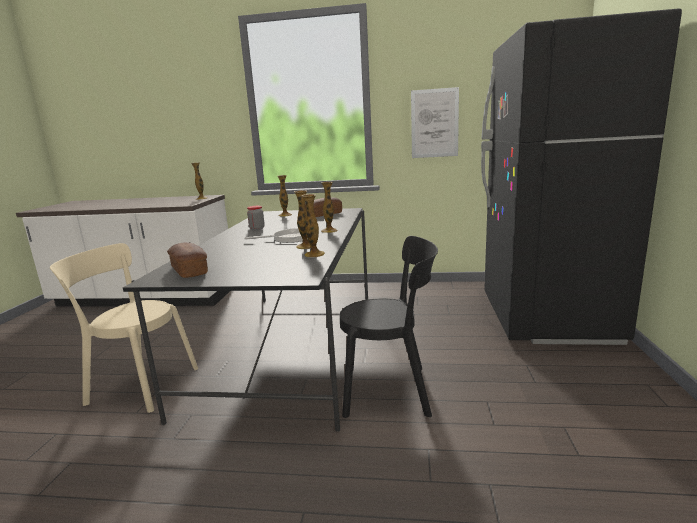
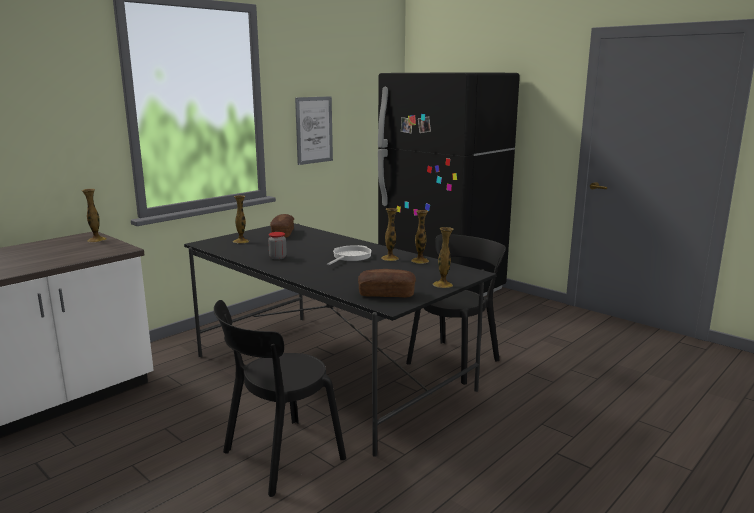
camera: 55 degrees left, 0 degrees up
(139, 385) = (279, 457): beige chair -> black chair
(329, 231) = (353, 245): vase -> vase (442, 285)

